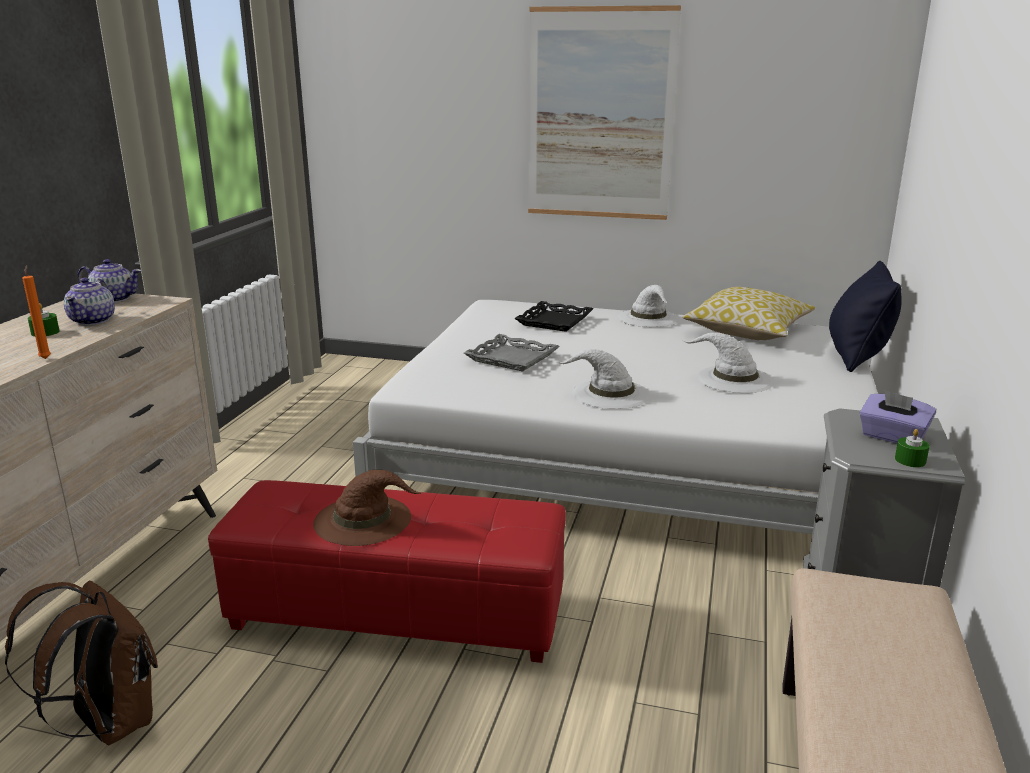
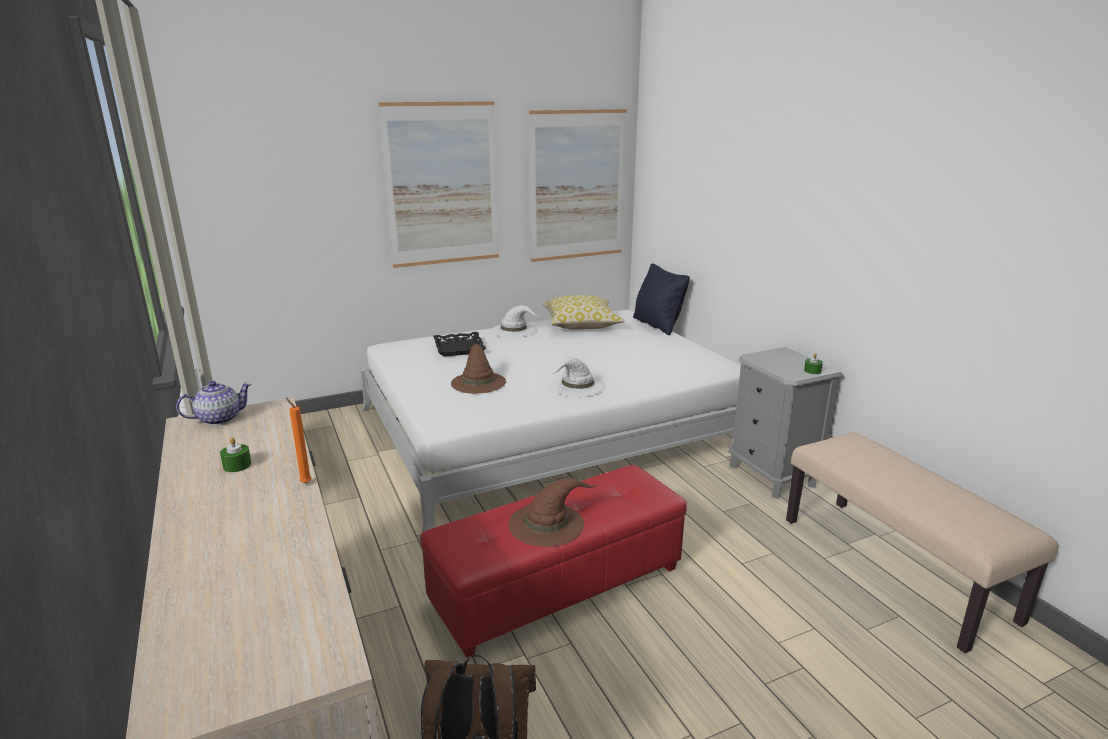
camera: 40 degrees left, 0 degrees up
(93, 320) = (255, 441): teapot -> none
(511, 358) = (478, 382): grey tray -> brown hat
(733, 379) = (628, 356): white hat -> none
(801, 132) = (577, 186): none -> picture
(892, 437) = (787, 362): purple tissue box -> none

